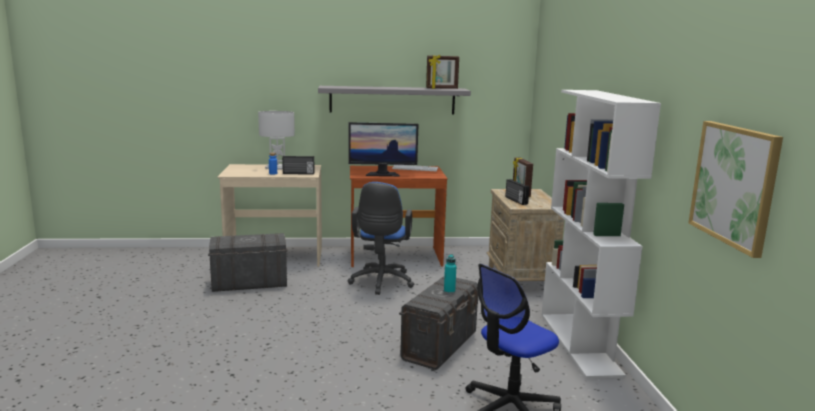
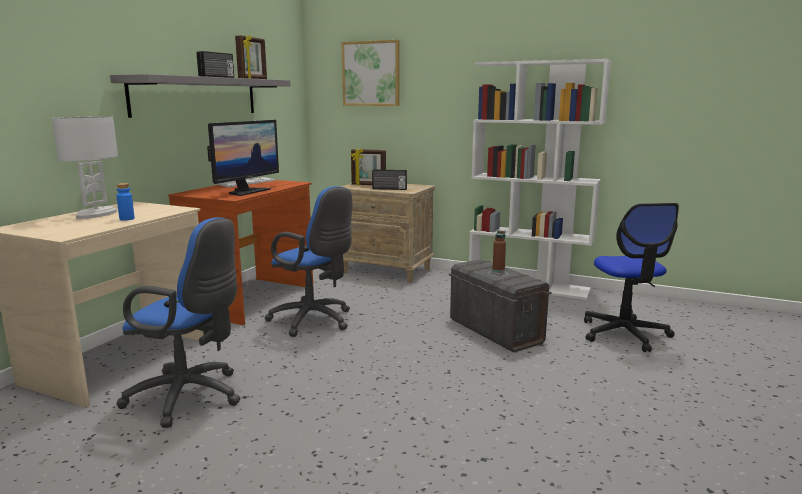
camera: 60 degrees left, 0 degrees up
(249, 283) = (191, 397): grey storage box -> blue office chair
(298, 173) = (158, 211): radio -> radio (217, 77)
(449, 291) = (498, 270): turquoise bottle -> brown bottle
(734, 185) = (716, 106): picture -> picture (371, 73)

